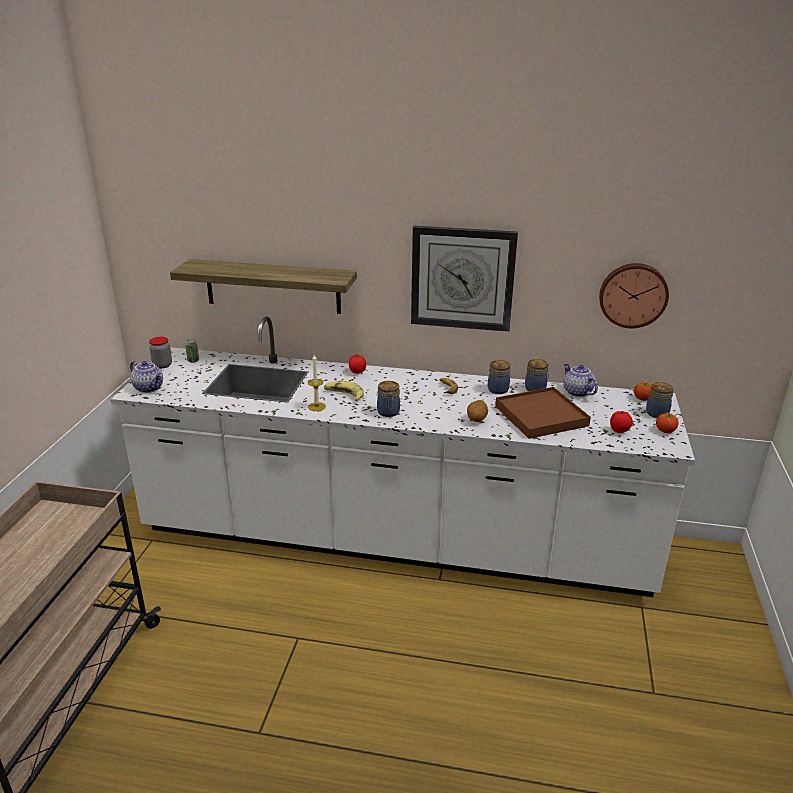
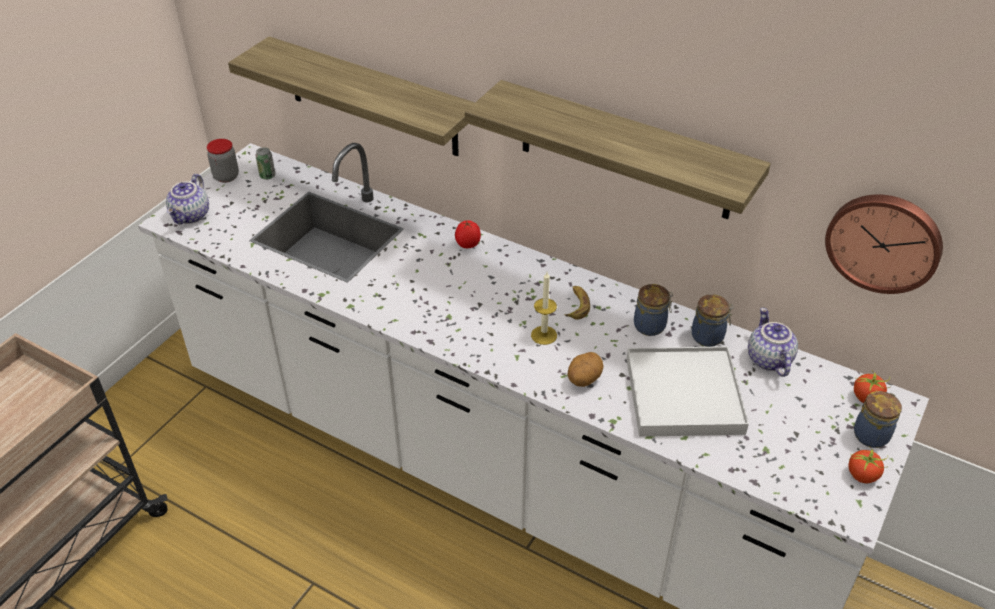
camera: 20 degrees right, 15 degrees up
(149, 388) = (191, 216): teapot -> teapot turned 45 degrees clockwise
(316, 406) = (379, 300): candle -> candle (544, 335)
(344, 395) = (427, 286): banana -> none
(388, 413) = (468, 335): jar -> none
(462, 278) = (625, 151): wall clock -> shelf
(540, 416) = (683, 395): brown tray -> white tray
(619, 431) = (787, 457): tomato -> none

